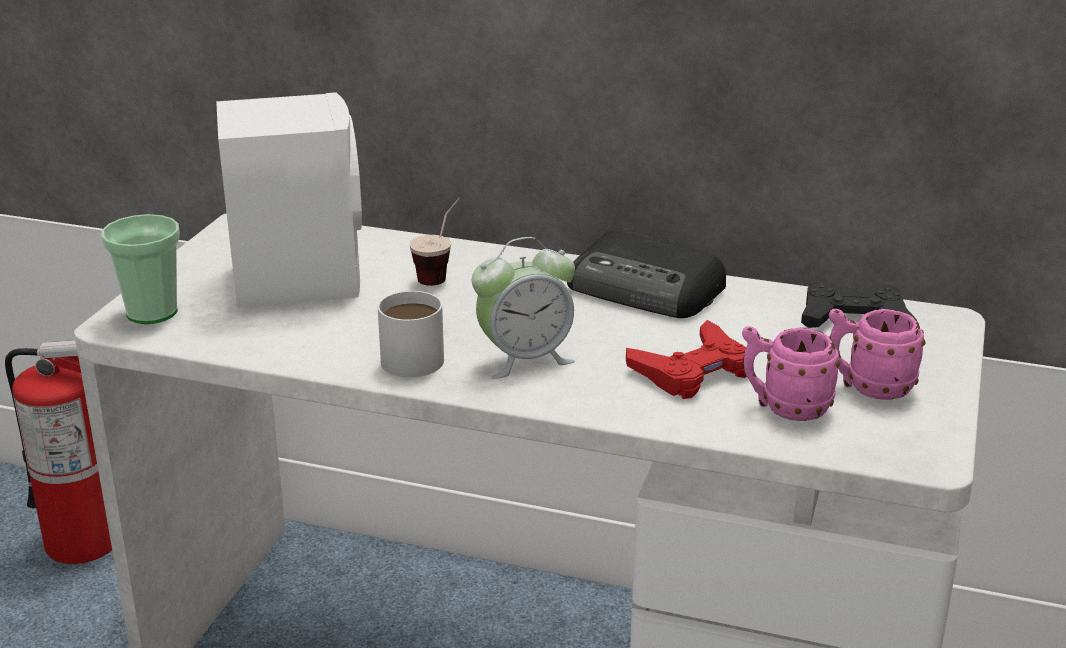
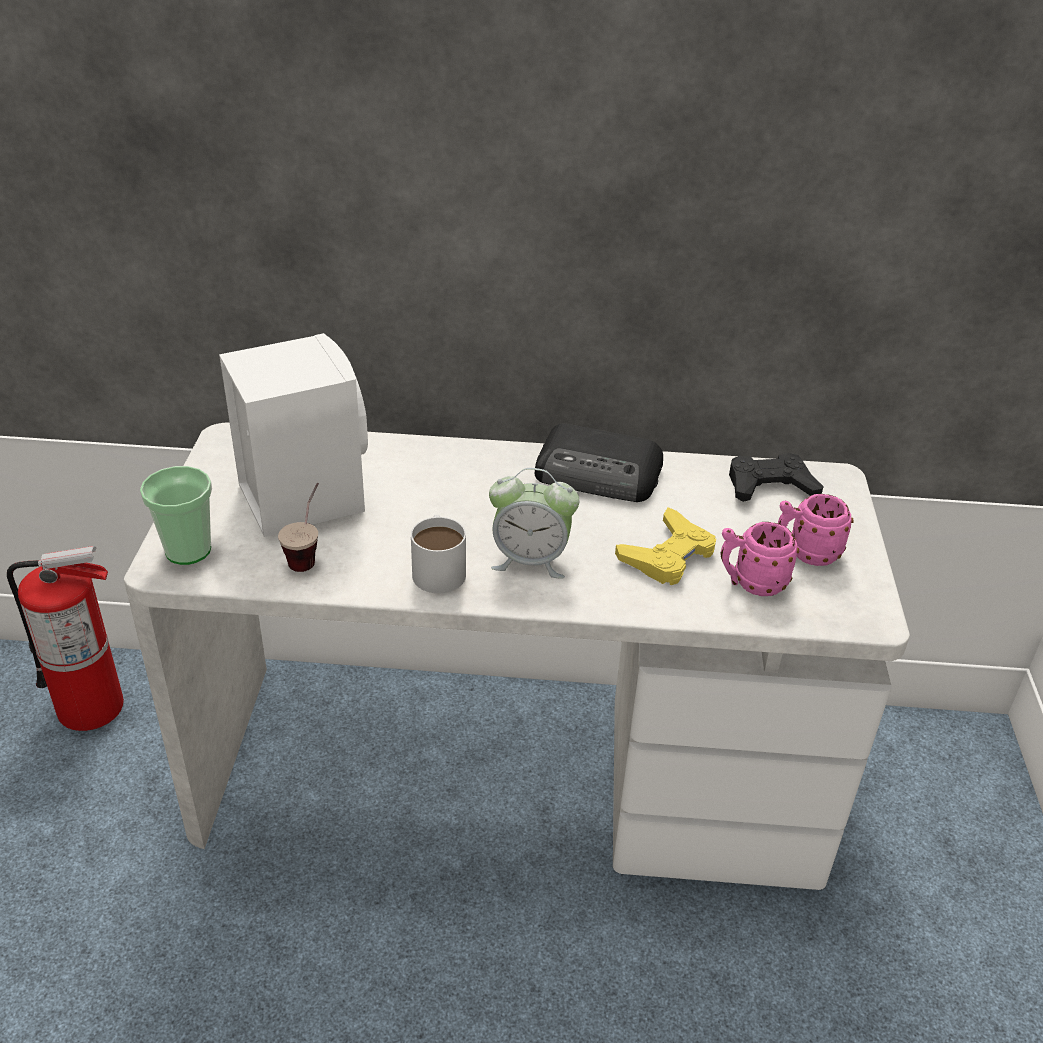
camera: 15 degrees left, 10 degrees up
(441, 274) = (424, 476): cup -> cup (308, 554)
(525, 359) = (530, 560): alarm clock -> alarm clock turned 45 degrees clockwise
(693, 371) = (668, 555): red game controller -> yellow game controller

